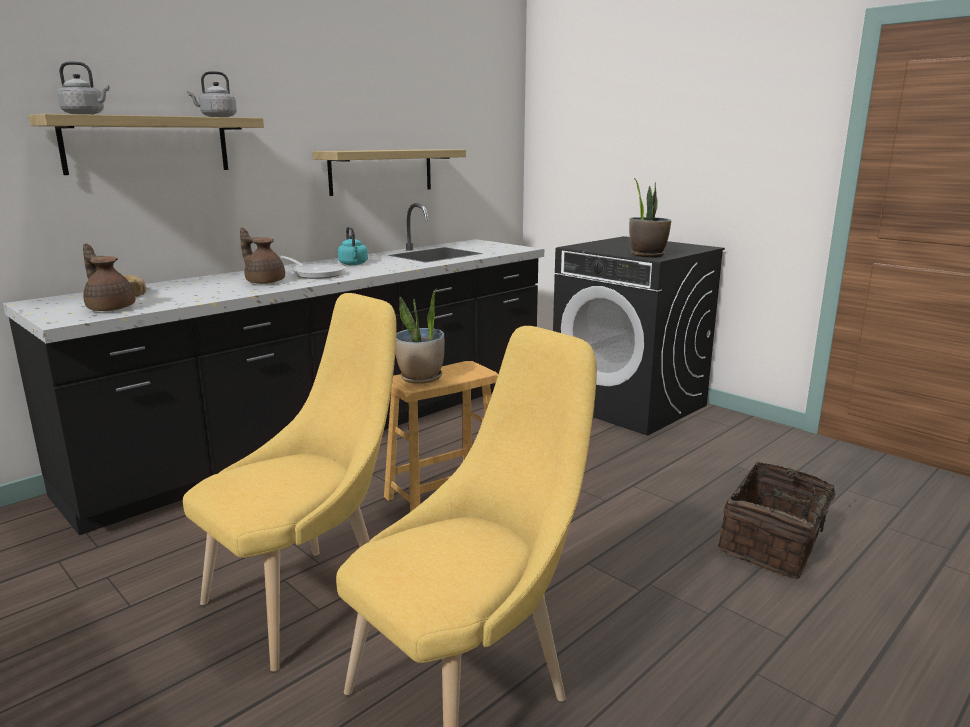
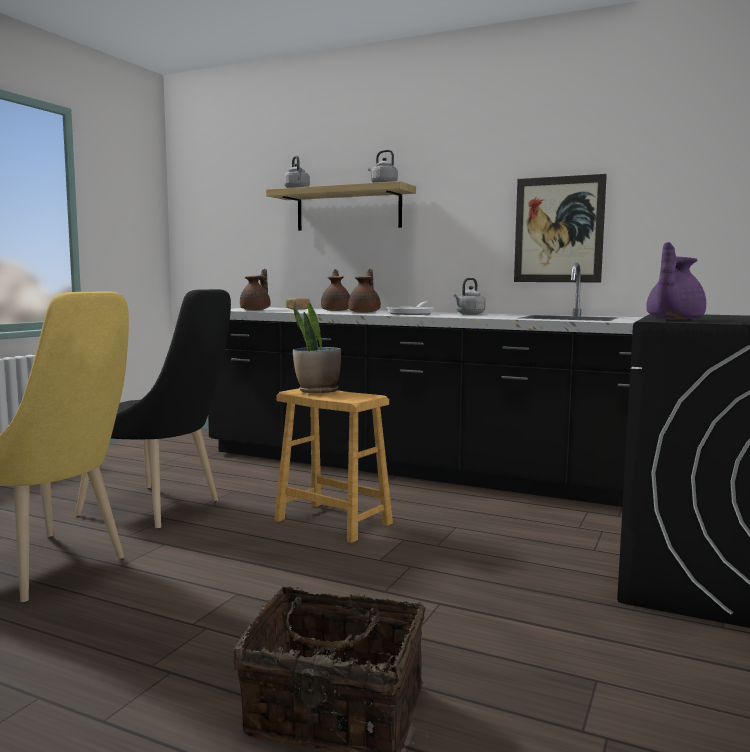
camera: 70 degrees right, 10 degrees down
(206, 286) = (336, 310): none -> brown teapot
(307, 598) = (158, 509): yellow chair -> black chair
(353, 264) = (469, 314): turquoise kettle -> grey kettle
(381, 171) = (558, 230): shelf -> picture
(647, 255) = (673, 319): potted plant -> purple teapot

